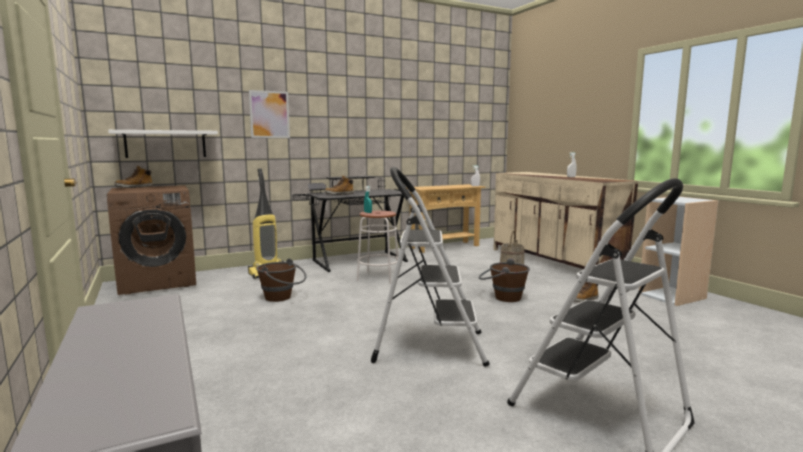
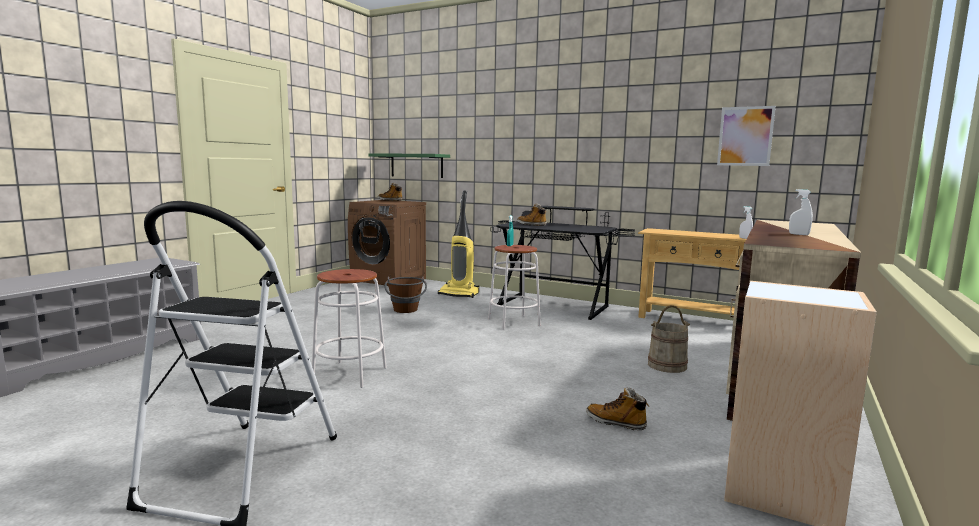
camera: 55 degrees right, 0 degrees up
(166, 144) = (416, 165): white shelf -> green shelf
(269, 114) = (496, 137): picture -> picture (745, 136)
(426, 346) = (350, 374): step ladder -> white stool
(502, 297) = (542, 378): brown bucket -> none

